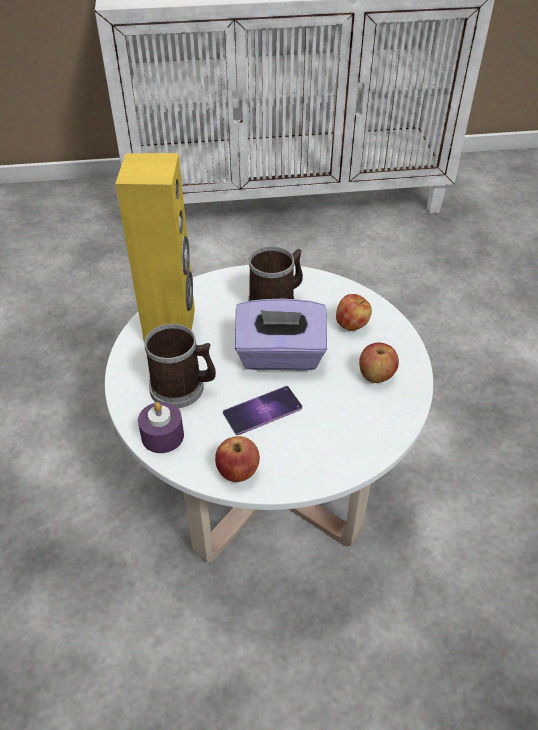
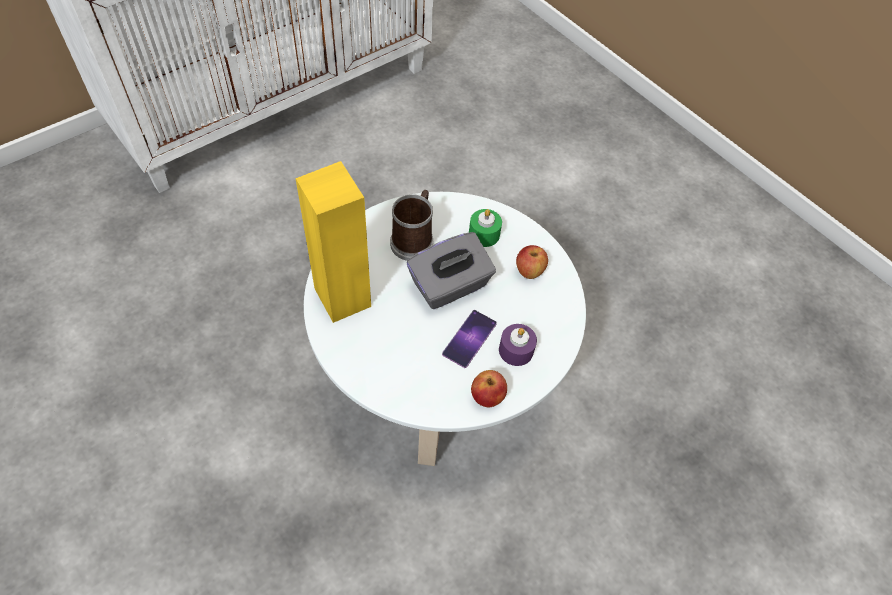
camera: 35 degrees left, 10 degrees up
(162, 436) = (411, 396): purple candle -> purple candle (516, 350)
(183, 388) = (396, 348): mug -> none
(280, 356) = (450, 286): purple tissue box -> grey tissue box
(352, 325) = (484, 234): apple -> green candle

